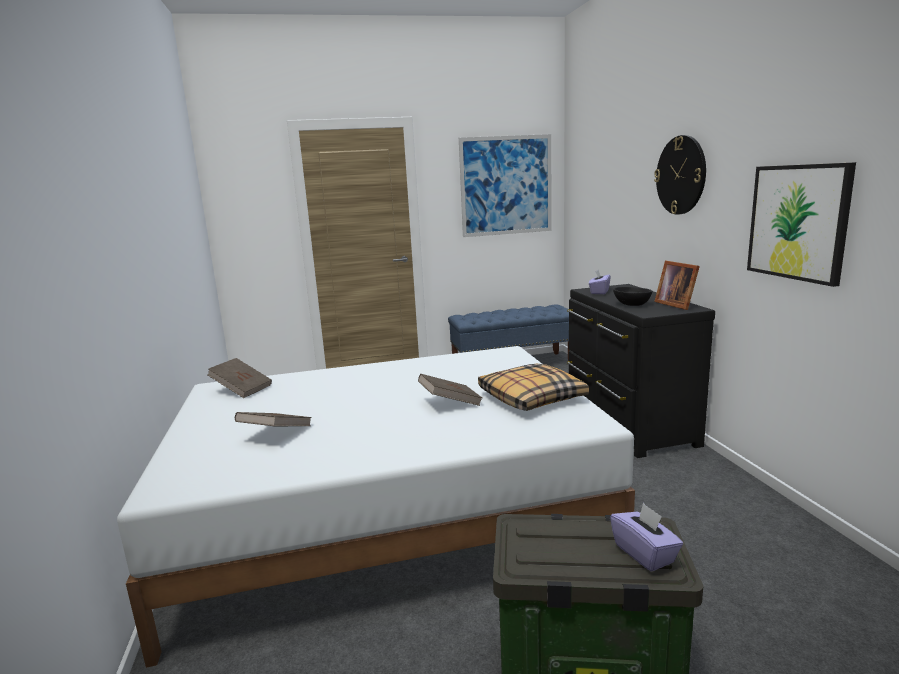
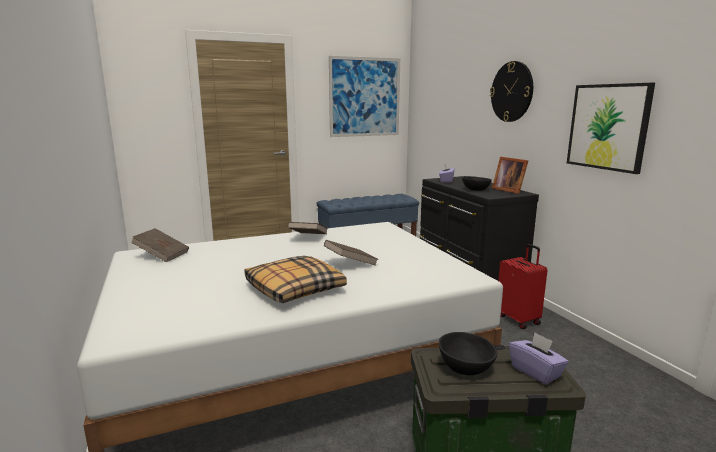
camera: 10 degrees left, 0 degrees up
(276, 434) = (208, 290): brown book -> brown book (308, 238)
(531, 398) = (414, 259): pillow -> pillow (294, 289)
(555, 542) = (465, 367): none -> black bowl
(685, 474) = (519, 319): none -> red suitcase

